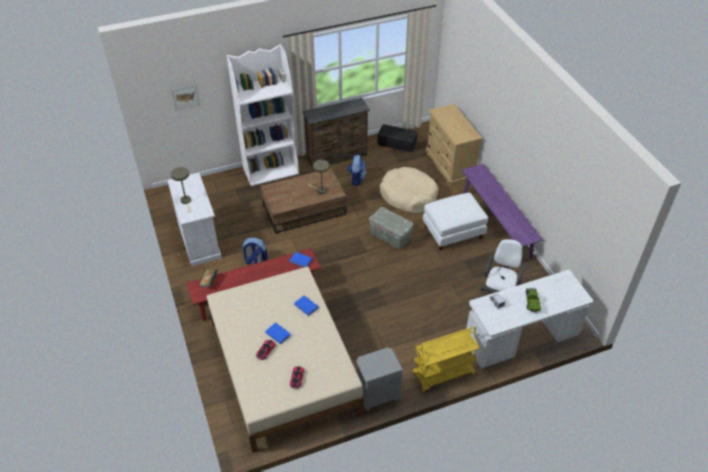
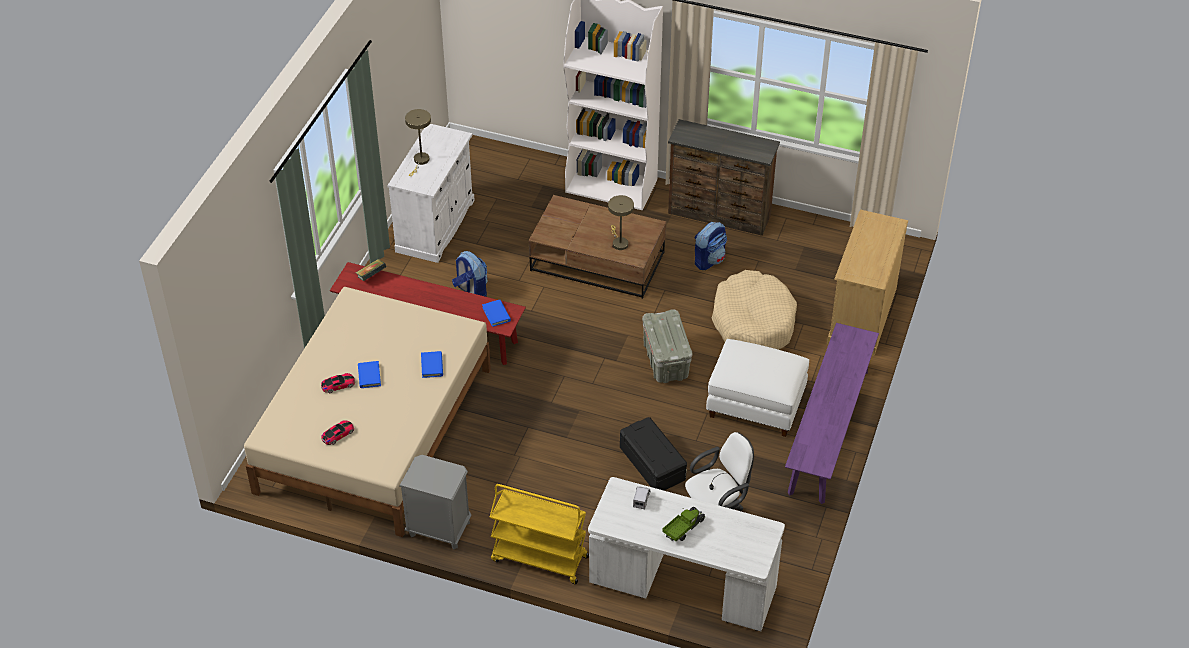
camera: 40 degrees right, 0 degrees up
(185, 97) = (515, 22): picture -> none
(397, 143) = (823, 242): black storage box -> black storage box (653, 464)

